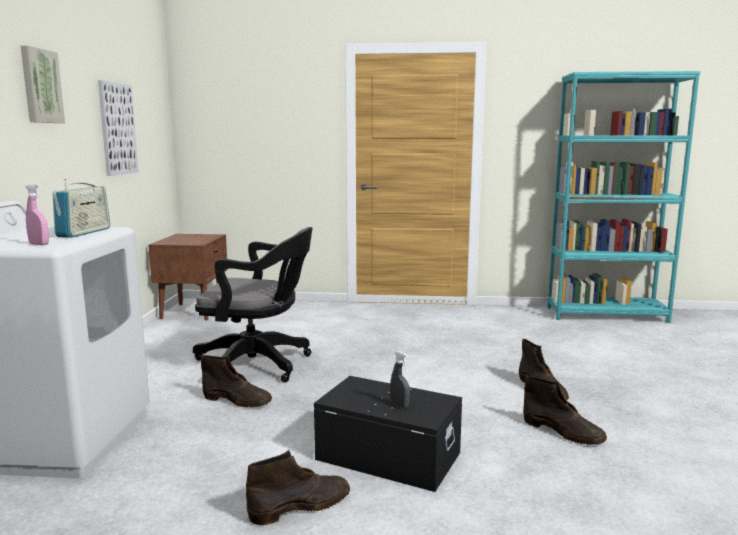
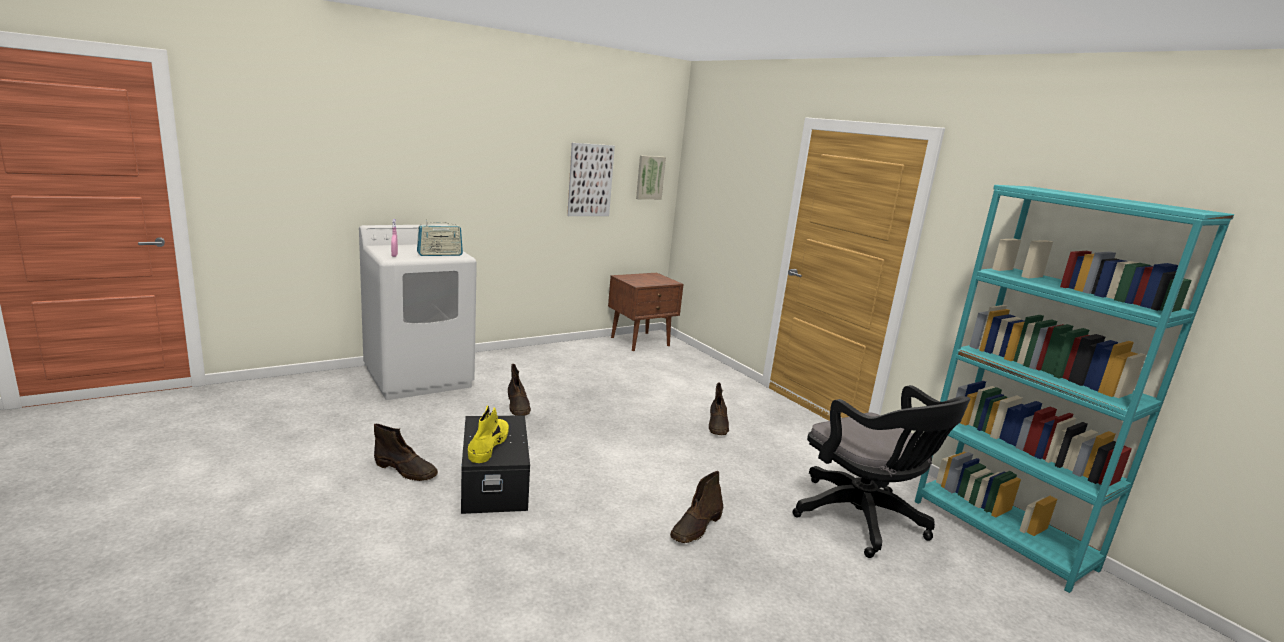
camera: 50 degrees right, 5 degrees up
(40, 86) = (502, 149): picture -> picture (649, 177)
(259, 365) = (581, 394): black office chair -> black office chair (863, 520)
(399, 405) = (489, 444): grey spray bottle -> yellow boot
(563, 432) = (617, 555): brown boot -> brown boot (718, 425)

